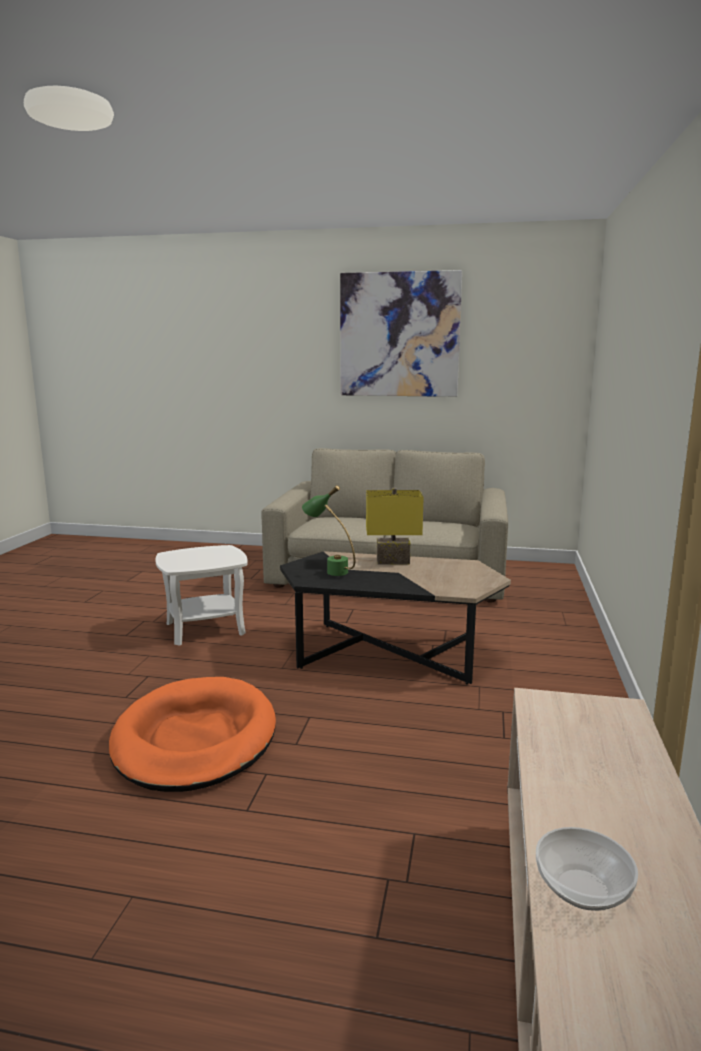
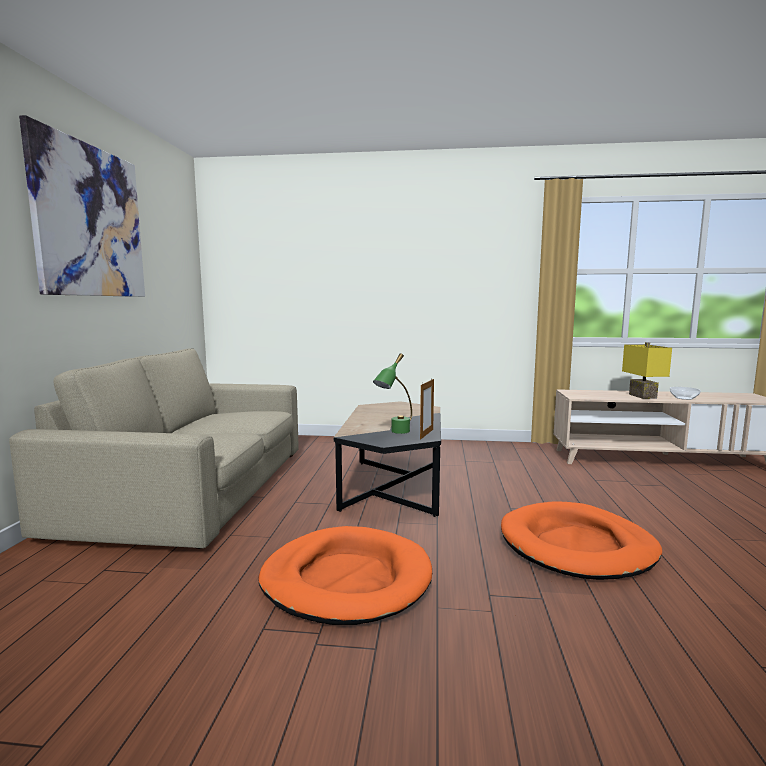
camera: 95 degrees left, 5 degrees down
(205, 628) = (346, 579): white side table -> orange dog bed
(320, 581) = (426, 434): none -> picture frame
(393, 560) = (363, 419): yellow table lamp -> yellow table lamp (641, 396)

